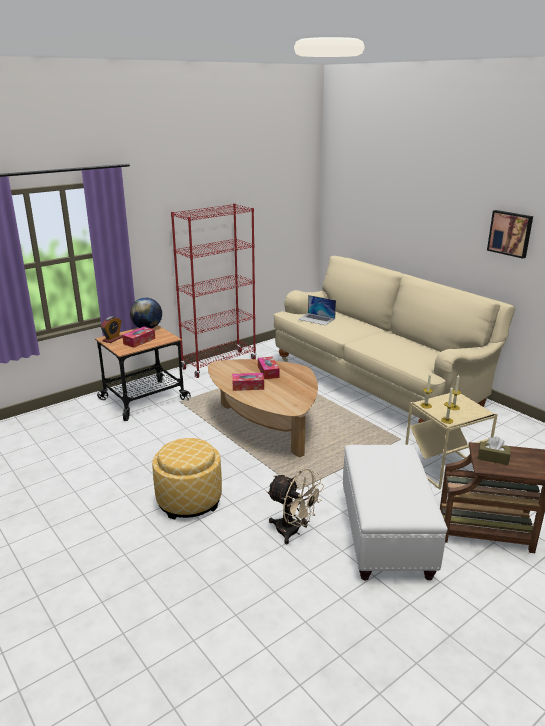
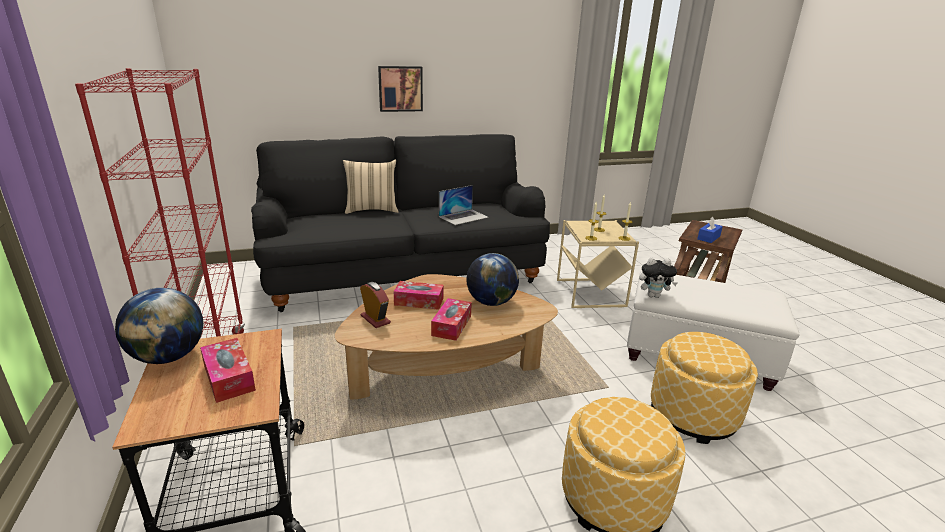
camera: 70 degrees left, 0 degrees up
(113, 339) = (164, 415): alarm clock -> alarm clock (375, 319)
(287, 392) = (491, 302): none -> globe
(293, 532) = (693, 414): beige fan -> ottoman
(316, 319) = (327, 226): laptop -> laptop (463, 217)
(357, 450) = (653, 295): none -> plush toy
(366, 323) = (372, 210): none -> beige pillow
(377, 382) = (403, 274): beige sofa -> black sofa
(493, 458) = (708, 238): brown tissue box -> blue tissue box
(510, 233) = (487, 66): picture -> picture (400, 88)

